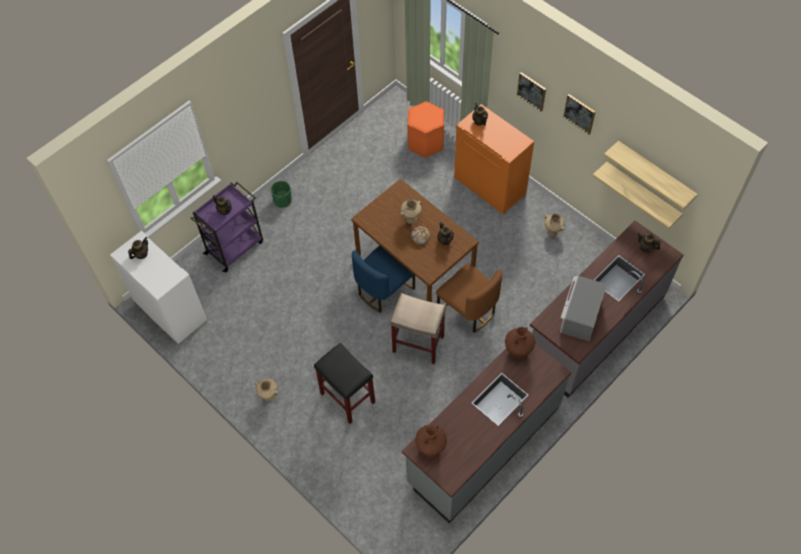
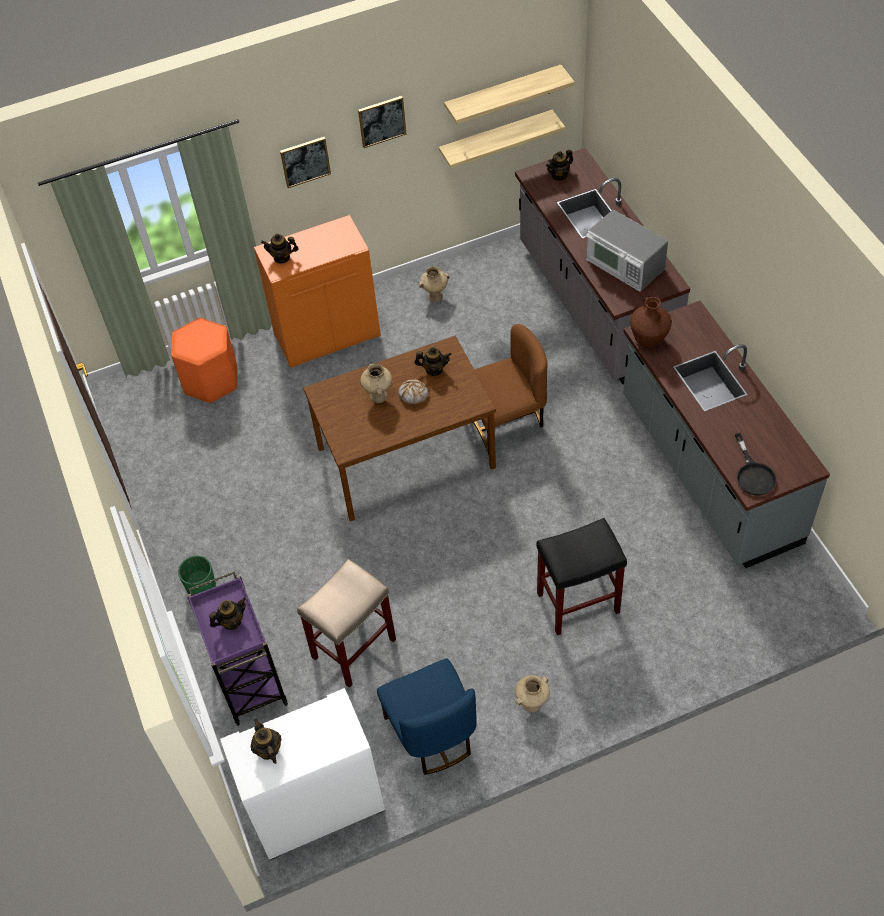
camera: 65 degrees left, 5 degrees down
(384, 290) = (426, 506): blue chair -> blue chair (432, 734)
(417, 344) = (531, 494): beige stool -> beige stool (353, 649)
(430, 447) = (753, 474): brown vase -> black frying pan

